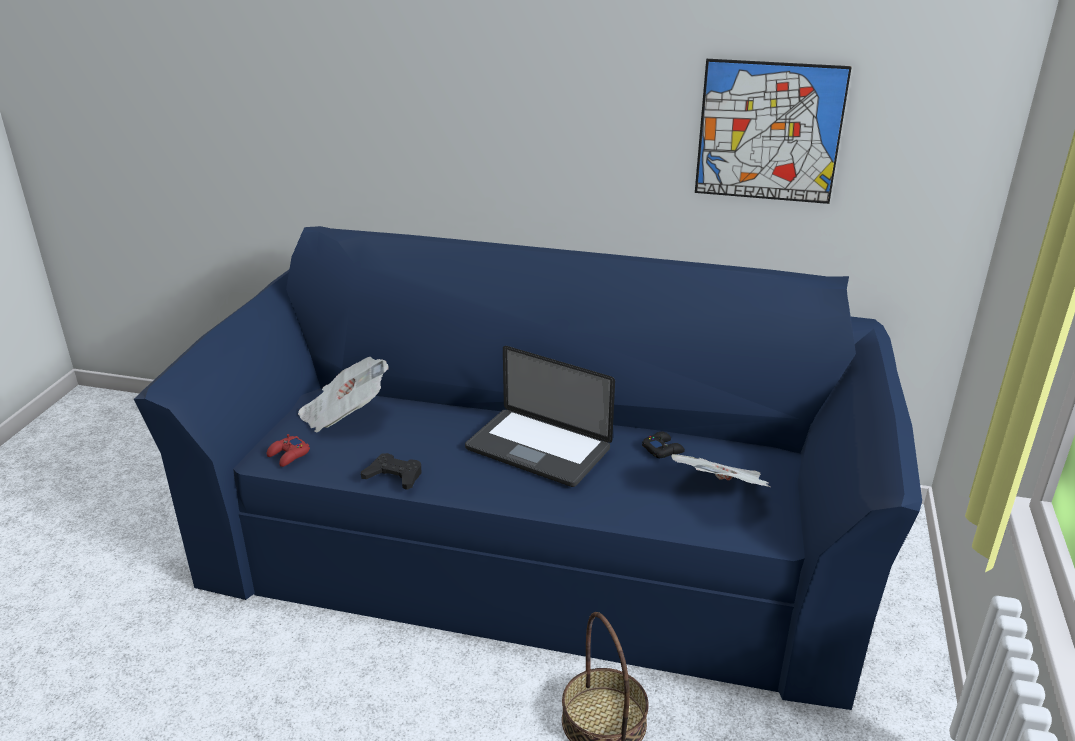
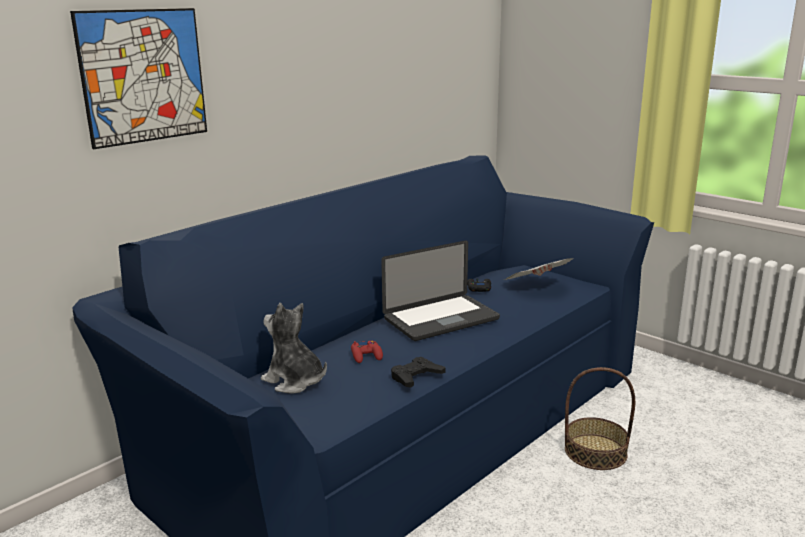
camera: 60 degrees left, 10 degrees down
(288, 455) = (327, 418): red game controller -> red game controller (366, 355)
(344, 414) = (294, 381): newspaper -> plush toy
(769, 132) = (407, 76): picture -> picture (143, 76)

